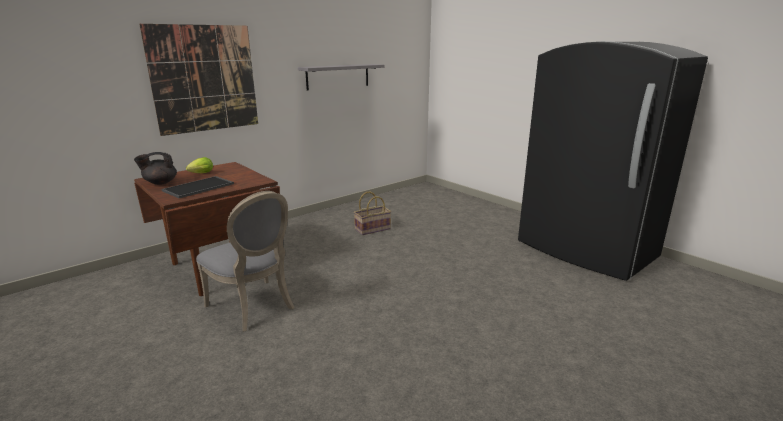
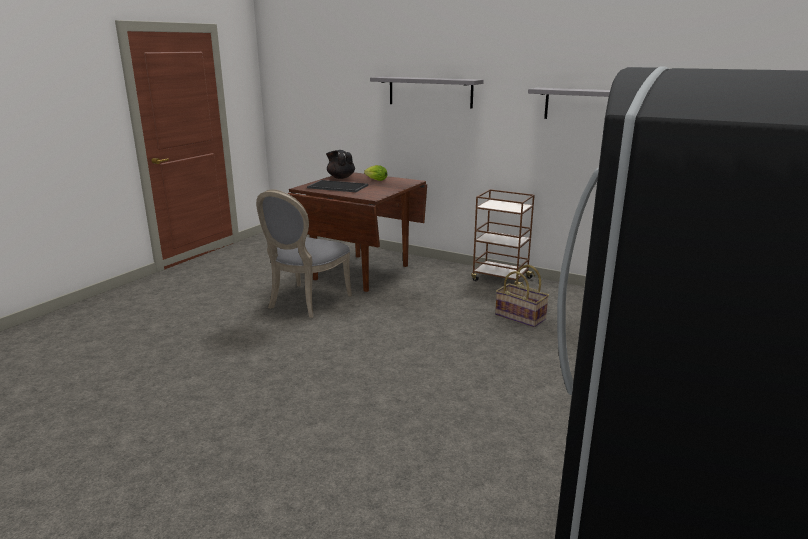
camera: 70 degrees right, 0 degrees up
(205, 79) = (430, 92): picture -> grey shelf
(307, 220) = (500, 279): none -> brown cart

